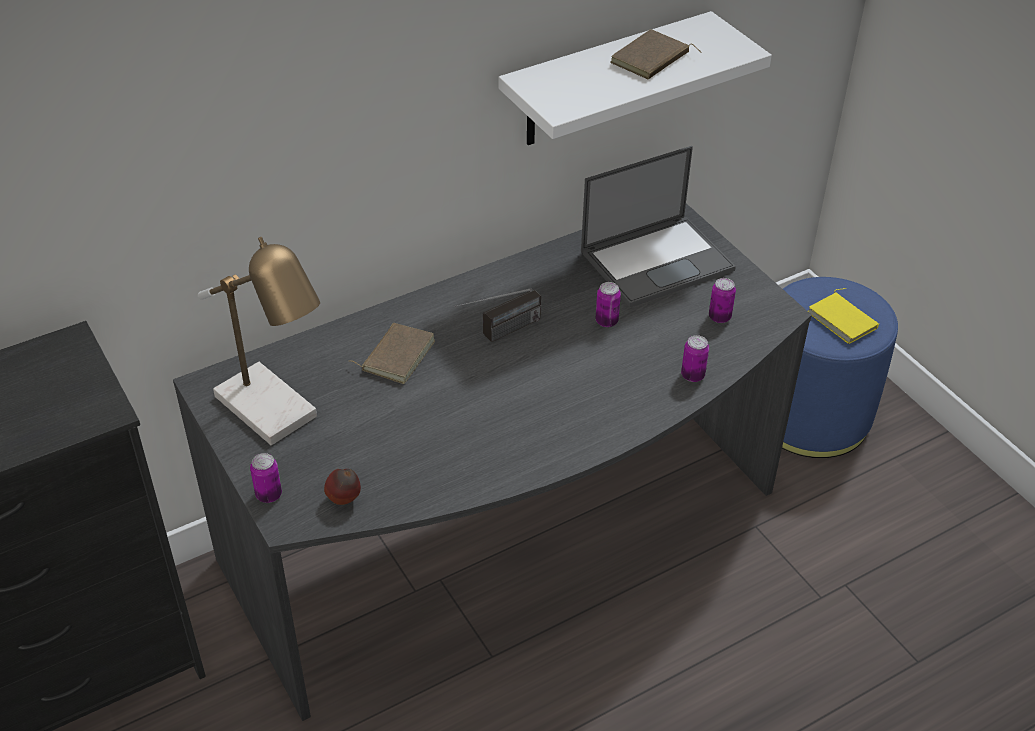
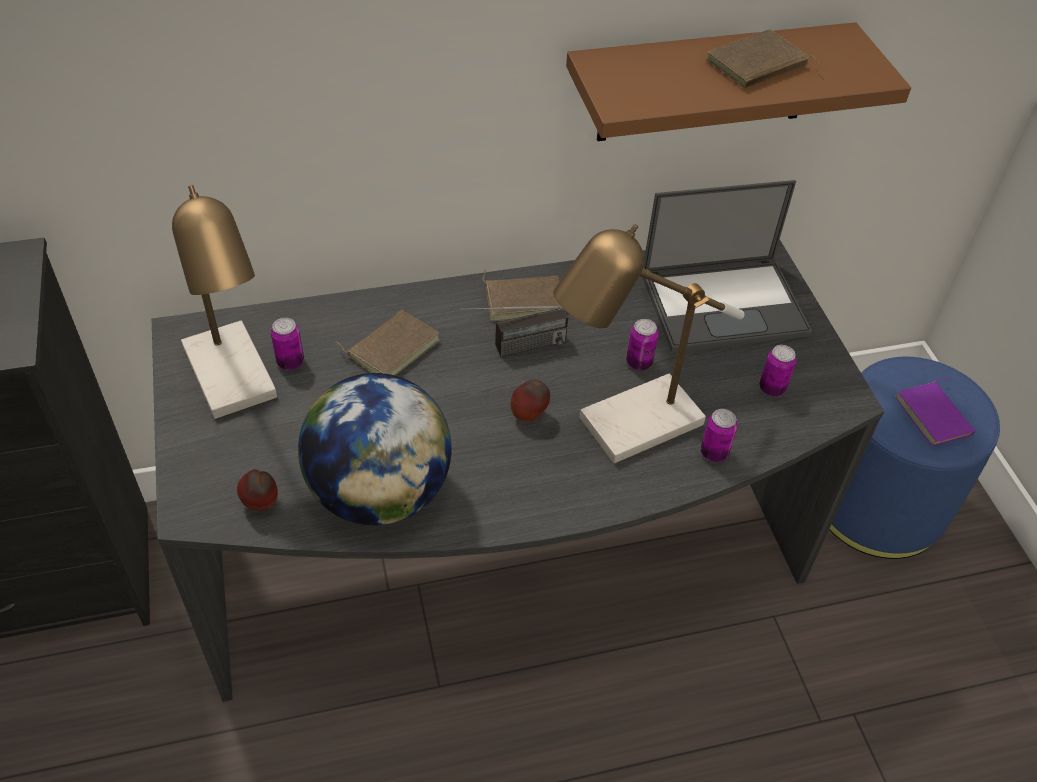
camera: 15 degrees right, 5 degrees up
(269, 495) = (185, 476): can -> can (290, 362)
(439, 468) = (380, 493): none -> globe
(492, 293) = (524, 299): none -> brown book
(534, 381) = (529, 415): none -> apple
(606, 81) = (706, 83): white shelf -> brown shelf
(618, 373) = (628, 429): none -> table lamp
(844, 320) = (935, 416): yellow book -> purple book

